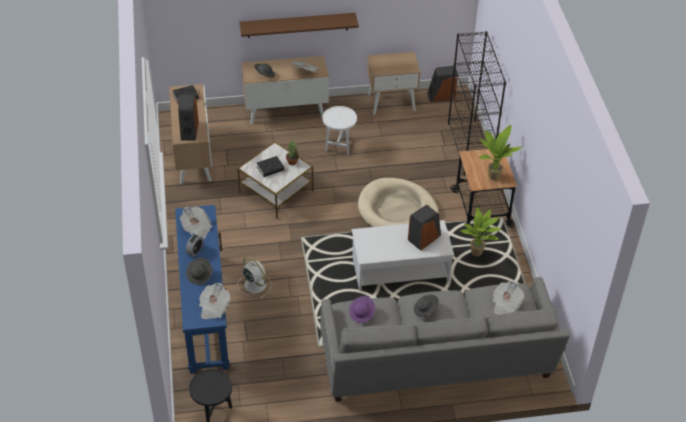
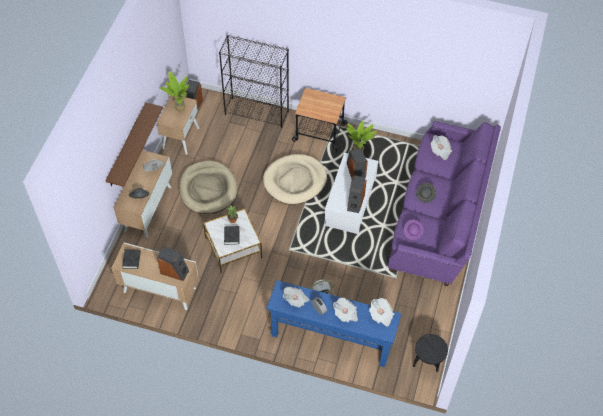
camera: 65 degrees left, 10 degrees up
(200, 276) = (345, 314): grey hat -> newspaper
(339, 146) = (208, 189): white side table -> beige dog bed
(378, 252) = (355, 202): none -> speaker
(435, 362) = (439, 216): grey sofa -> purple sofa
(492, 176) = (329, 105): potted plant -> potted plant (179, 109)

